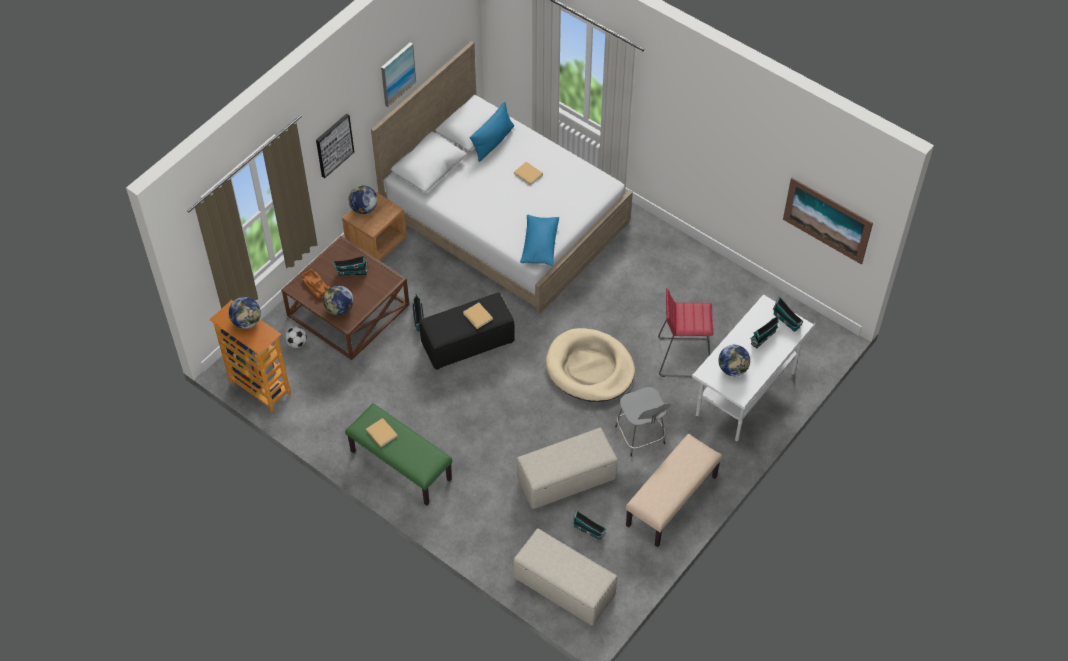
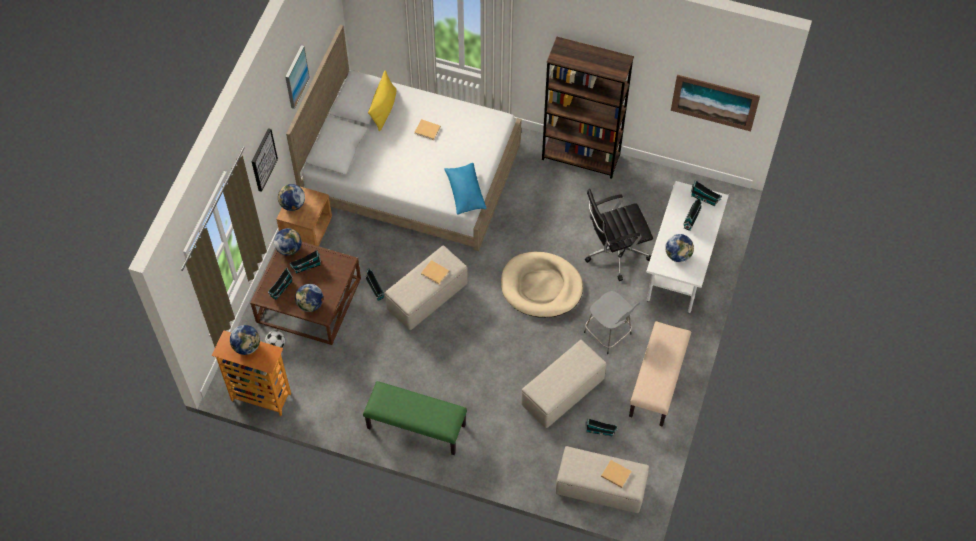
camera: 20 degrees left, 5 degrees up
(316, 286) = (280, 289): toy truck -> toy house
(342, 250) = (289, 248): none -> globe
(381, 432) = (396, 405): beige book -> beige book (615, 474)
(467, 343) = (427, 297): black ottoman -> beige ottoman
(493, 142) = (384, 109): blue pillow -> yellow pillow
(683, 356) = (614, 252): red stool -> black office chair
(688, 252) = (581, 157): none -> brown bookcase

